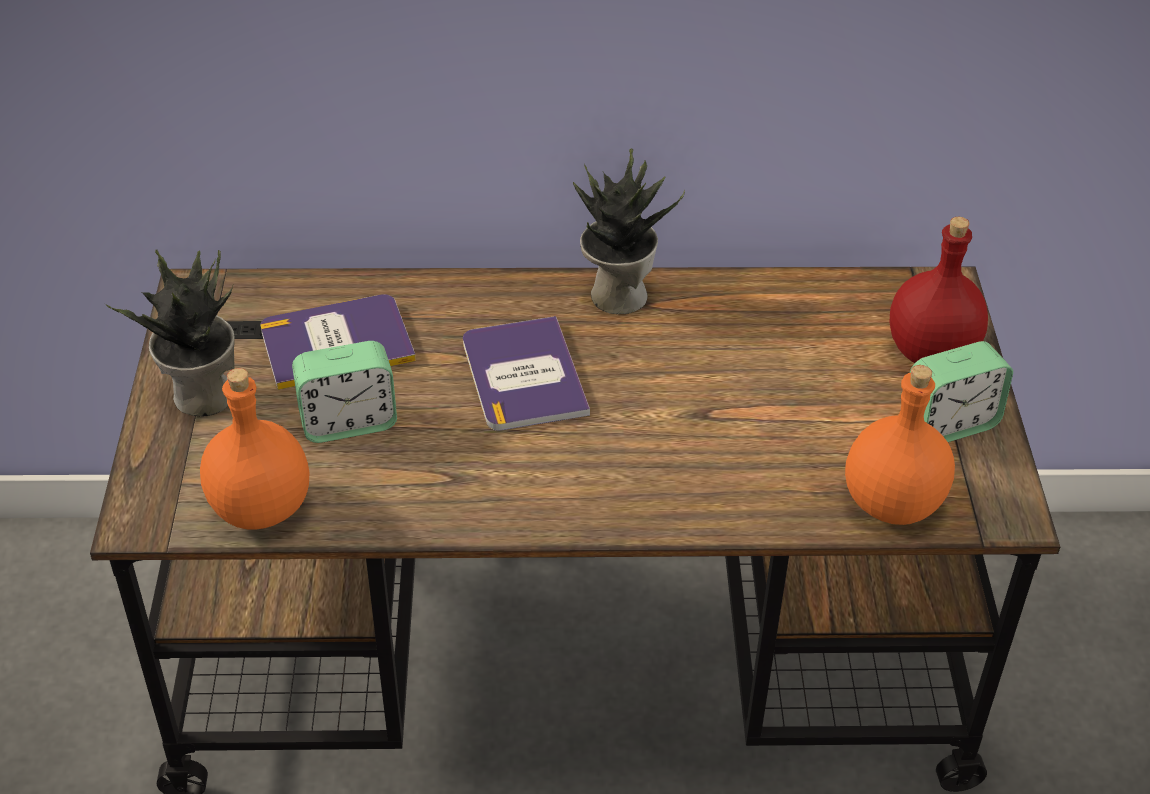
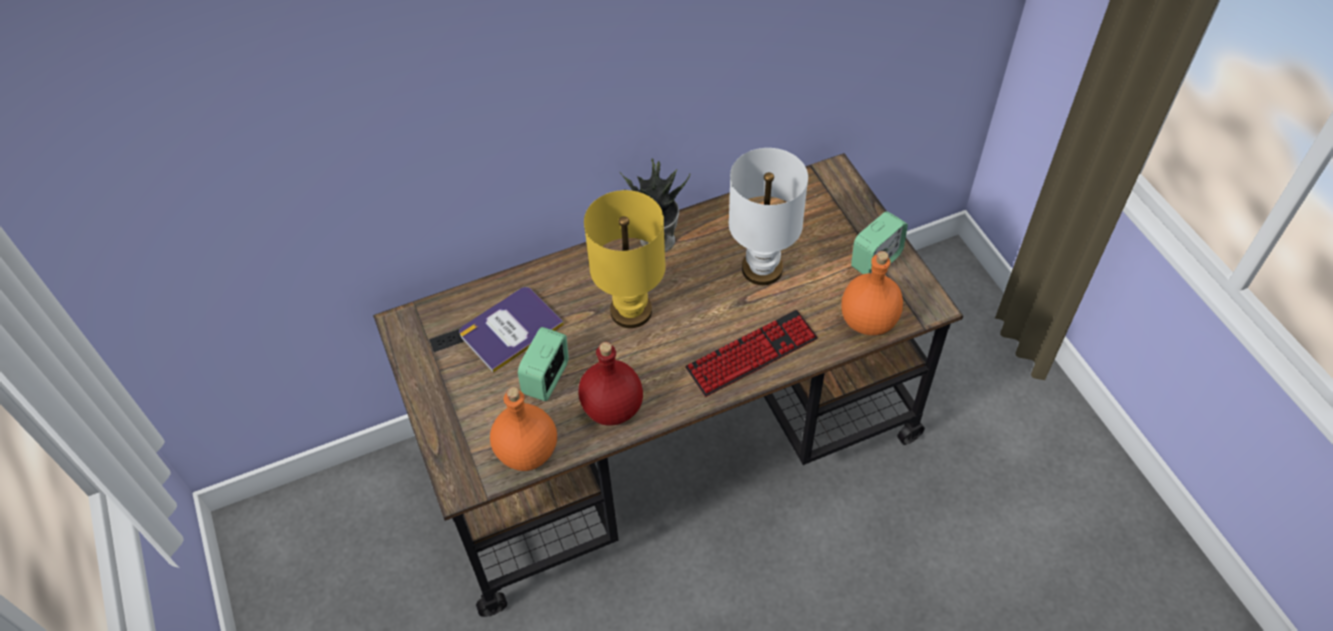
camera: 20 degrees left, 10 degrees up
(202, 396) = (450, 393): potted plant -> none
(348, 422) = (546, 378): alarm clock -> alarm clock turned 150 degrees clockwise
(523, 375) = (631, 312): book -> yellow table lamp
(676, 489) = (751, 354): none -> keyboard
(757, 379) = (761, 268): none -> white table lamp
(930, 353) = (846, 218): red bottle -> red bottle (612, 409)

